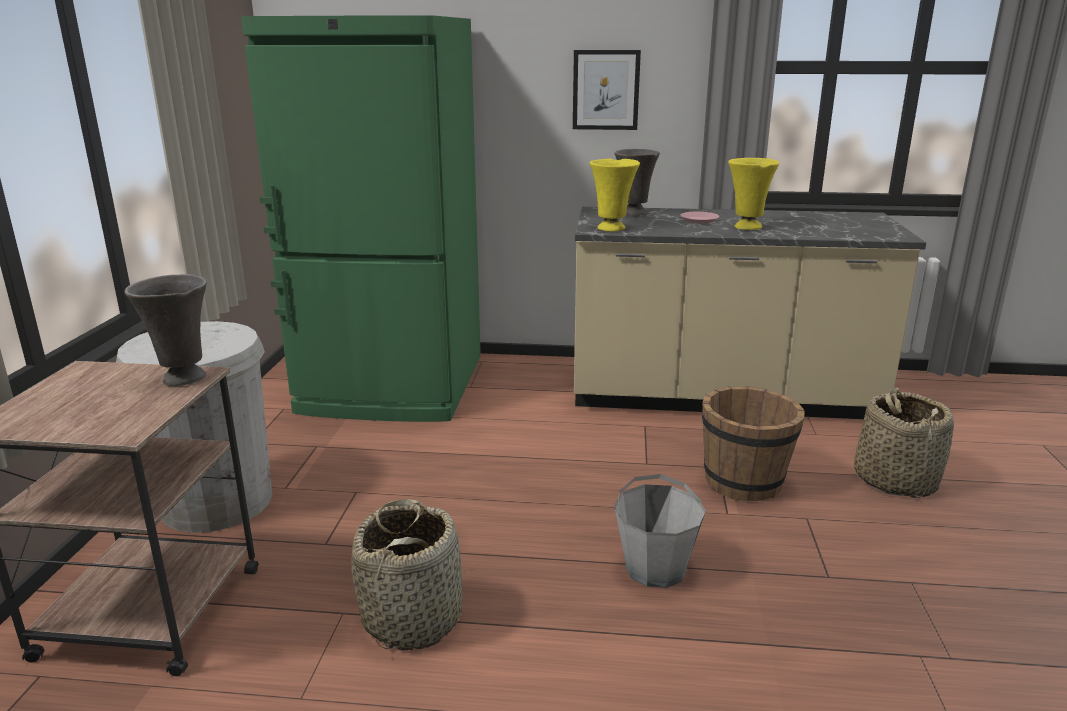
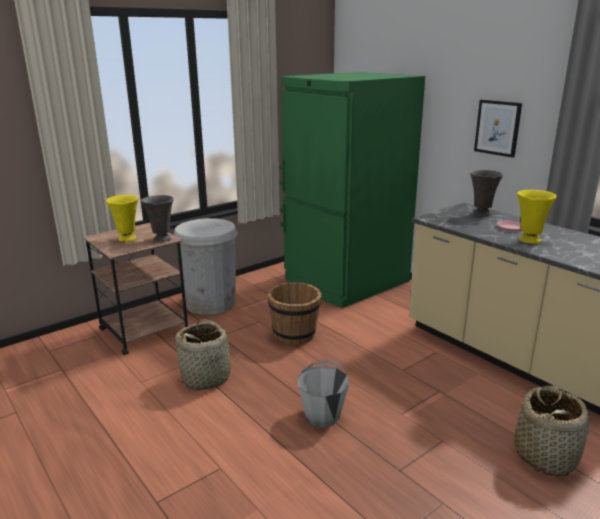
camera: 45 degrees right, 0 degrees up
(612, 228) = (440, 220): yellow vase -> yellow vase (127, 239)
(744, 482) = (440, 405): brown bucket -> brown bucket (294, 335)

